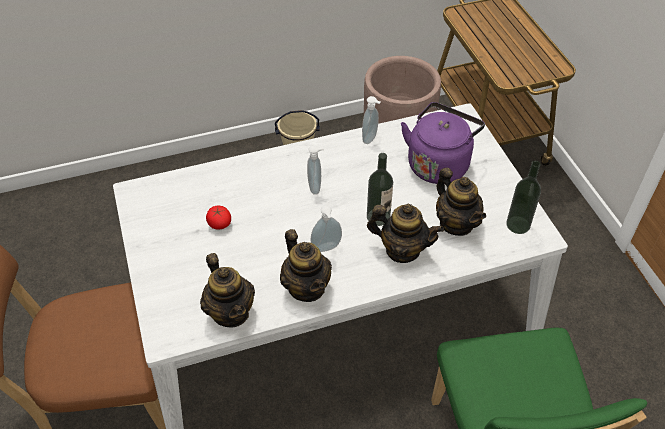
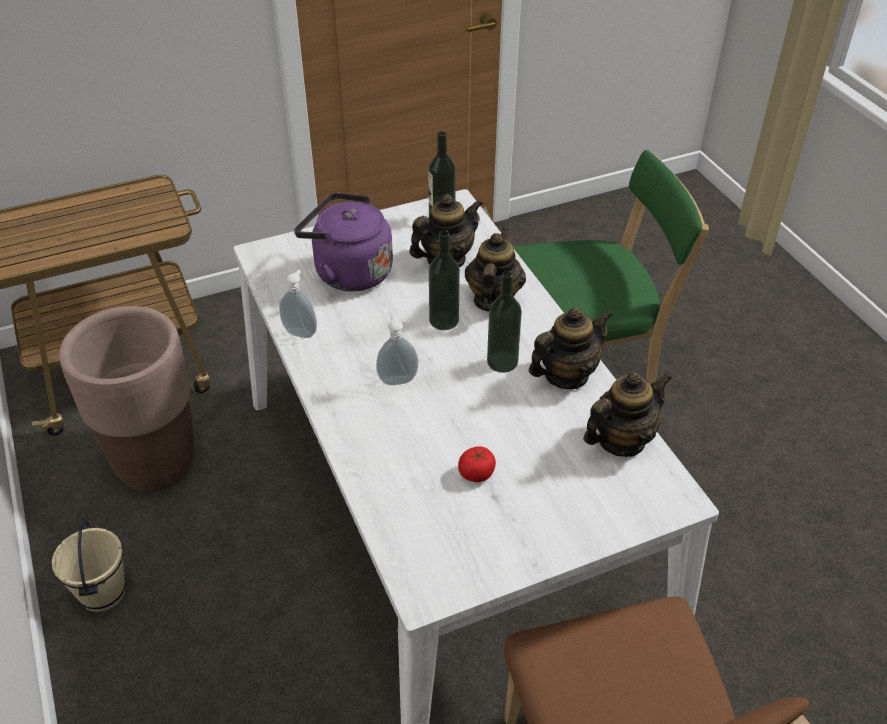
camera: 95 degrees left, 5 degrees down
(327, 248) = (502, 362): soap dispenser -> bottle

